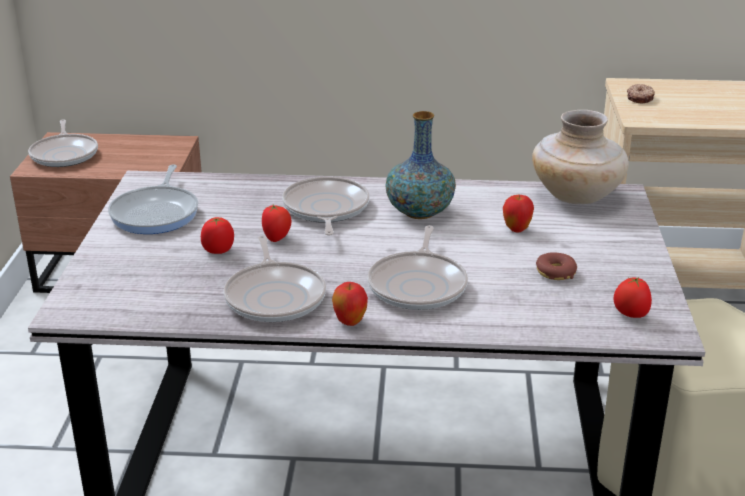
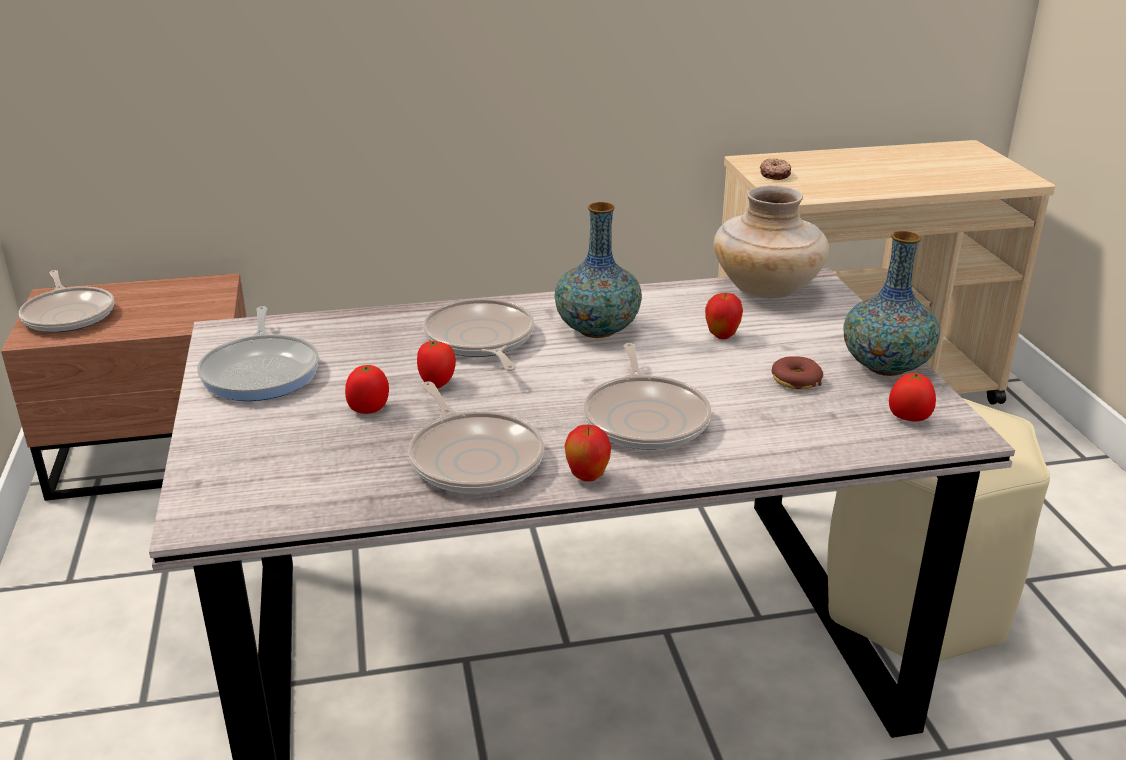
camera: 15 degrees left, 0 degrees up
(638, 271) = (885, 366): none -> vase

